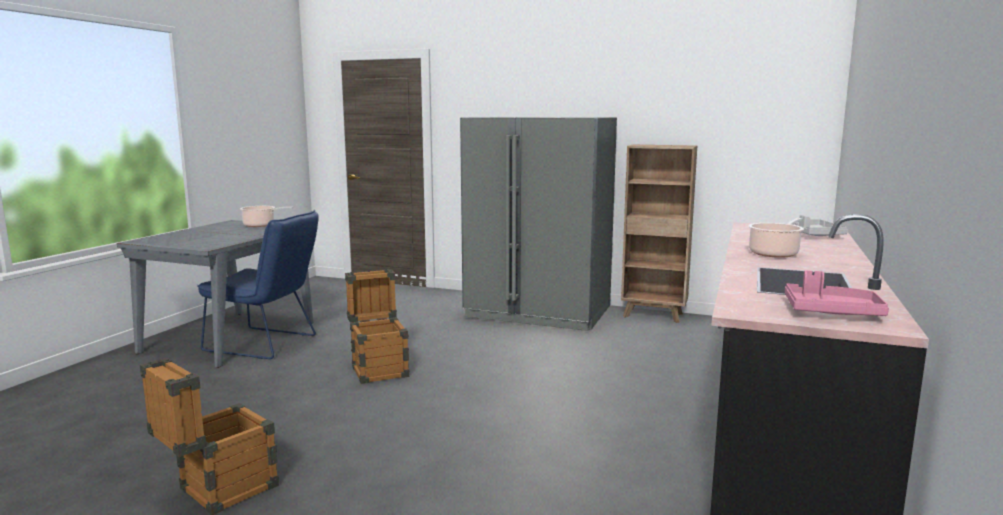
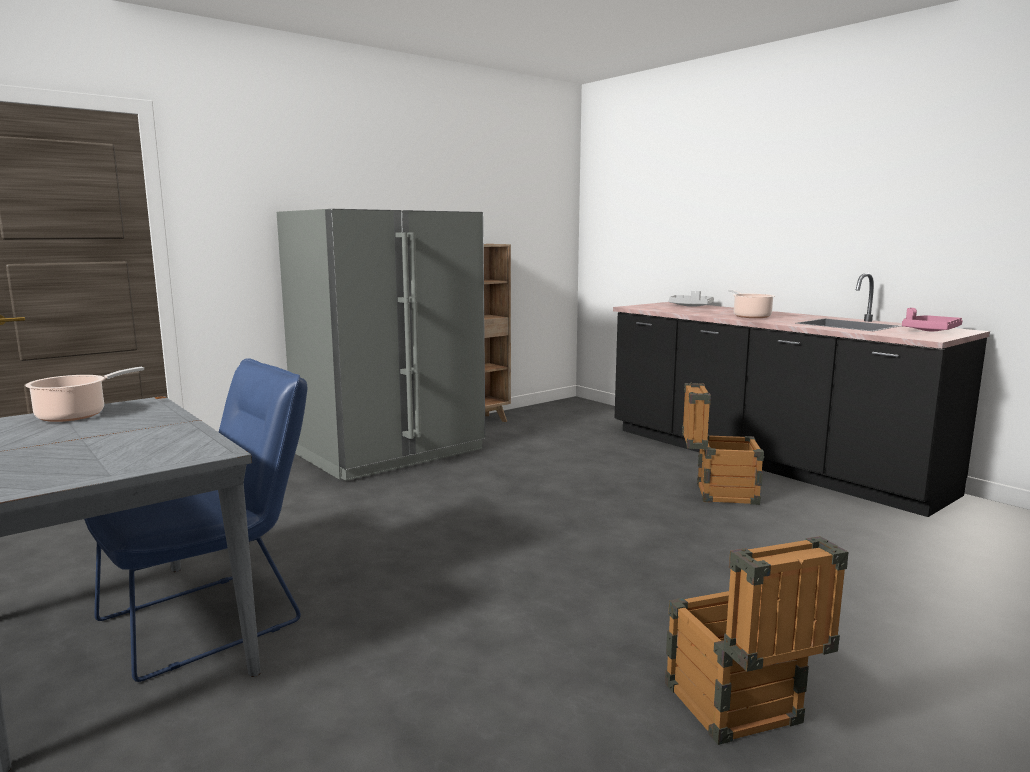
camera: 60 degrees left, 0 degrees up
(379, 369) = (446, 555): crate -> crate (717, 493)

